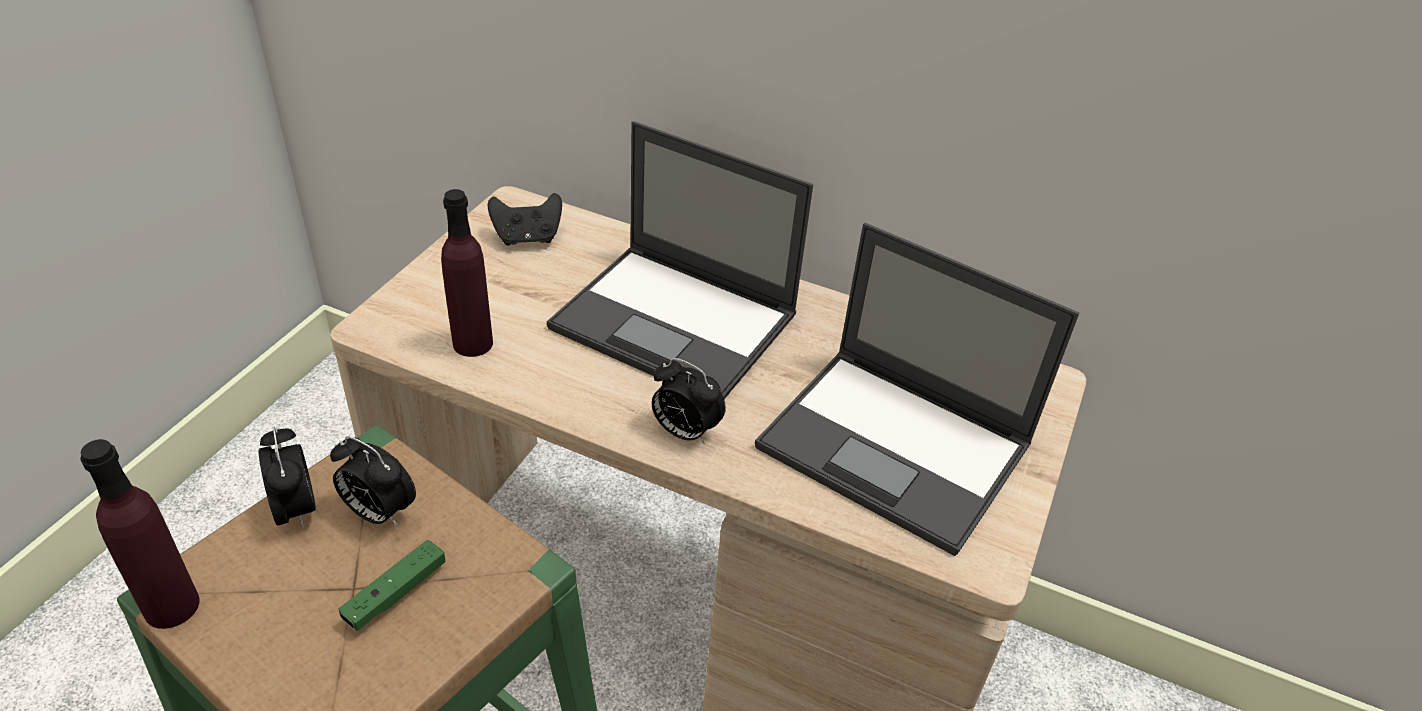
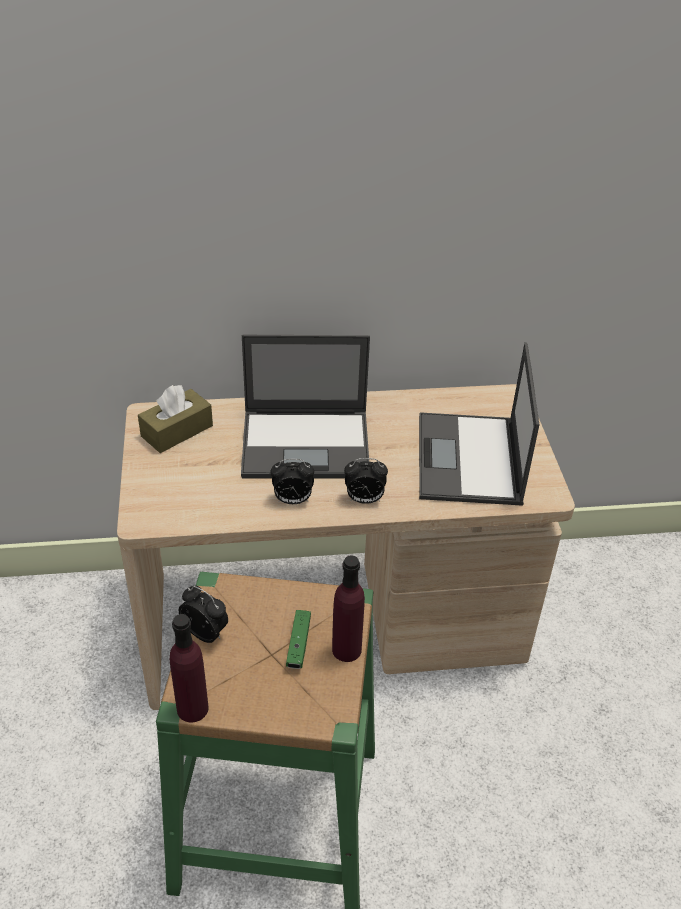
camera: 30 degrees left, 0 degrees up
(378, 512) = (250, 612): alarm clock -> alarm clock (292, 500)
(472, 343) = (208, 504): purple bottle -> purple bottle (346, 649)
(527, 238) = (177, 431): black game controller -> brown tissue box
(897, 448) = (469, 460): laptop -> laptop turned 90 degrees clockwise

